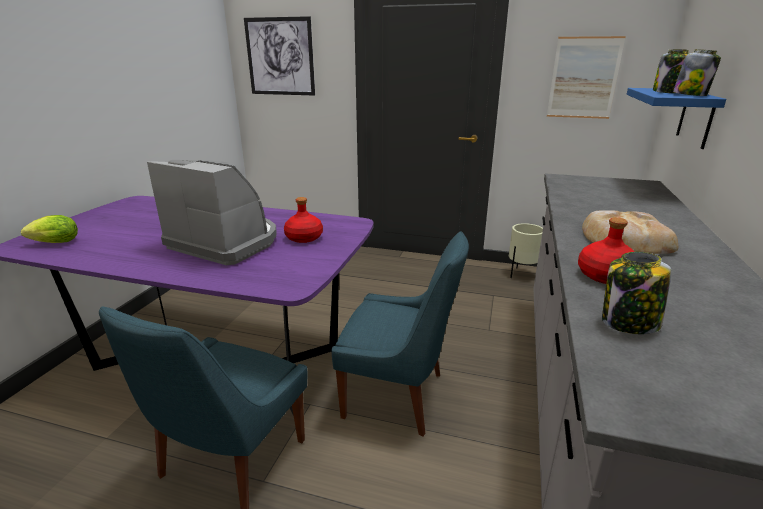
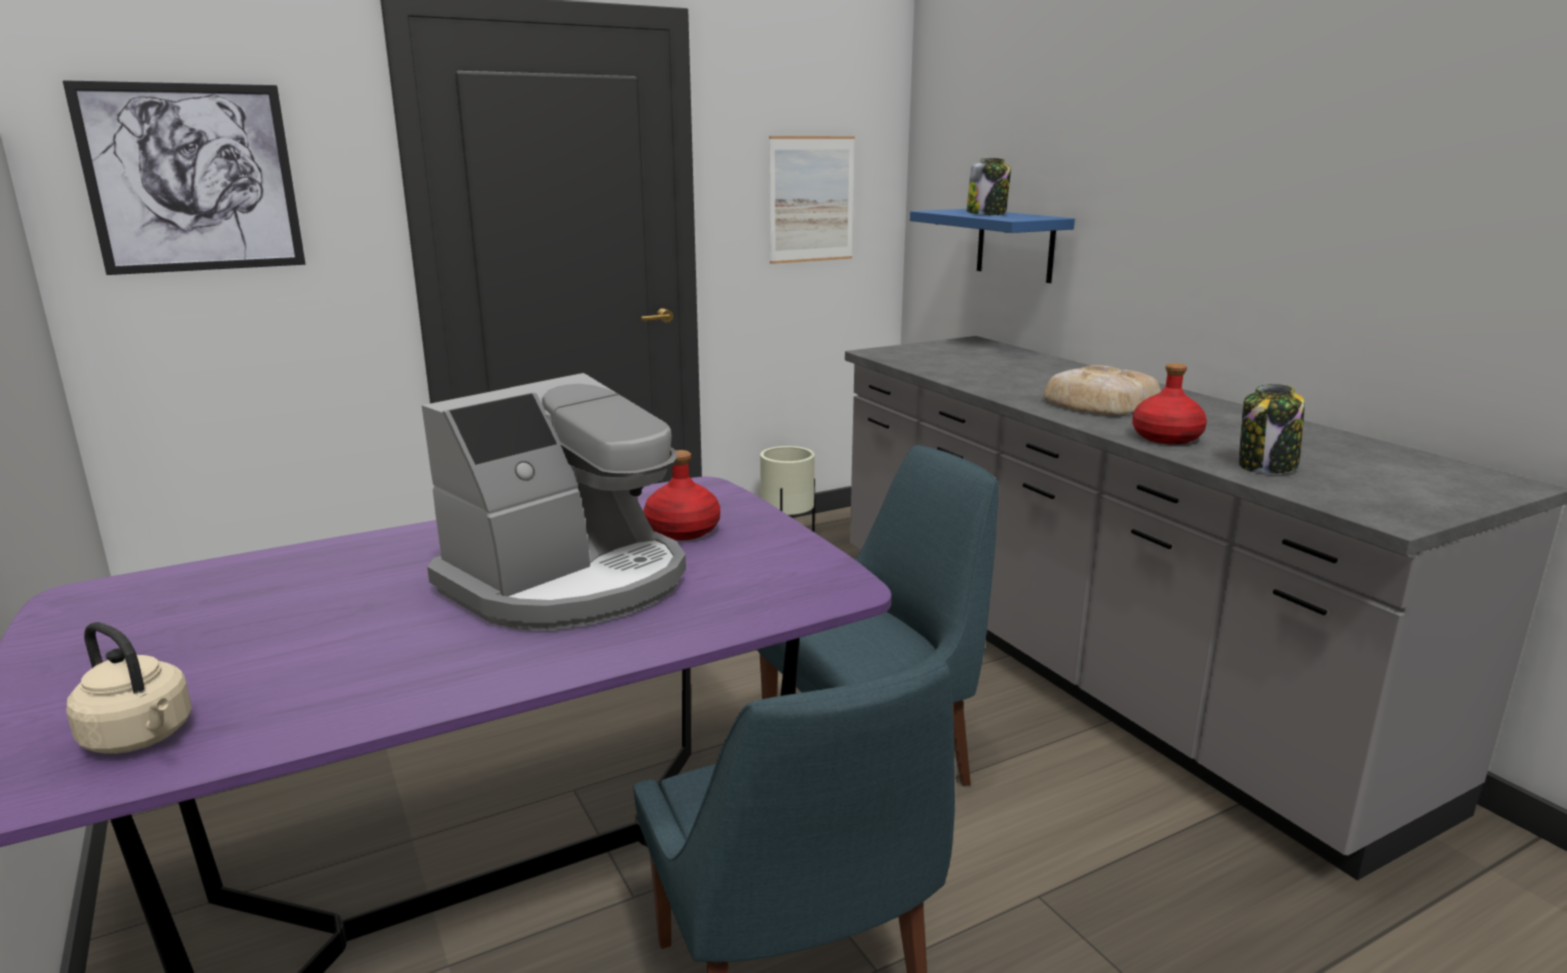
camera: 45 degrees left, 5 degrees down
(53, 243) = (141, 737): lettuce -> beige kettle
(226, 242) = (569, 582): coffee machine -> coffee machine turned 150 degrees clockwise
(690, 95) = (1027, 216): jar -> none

